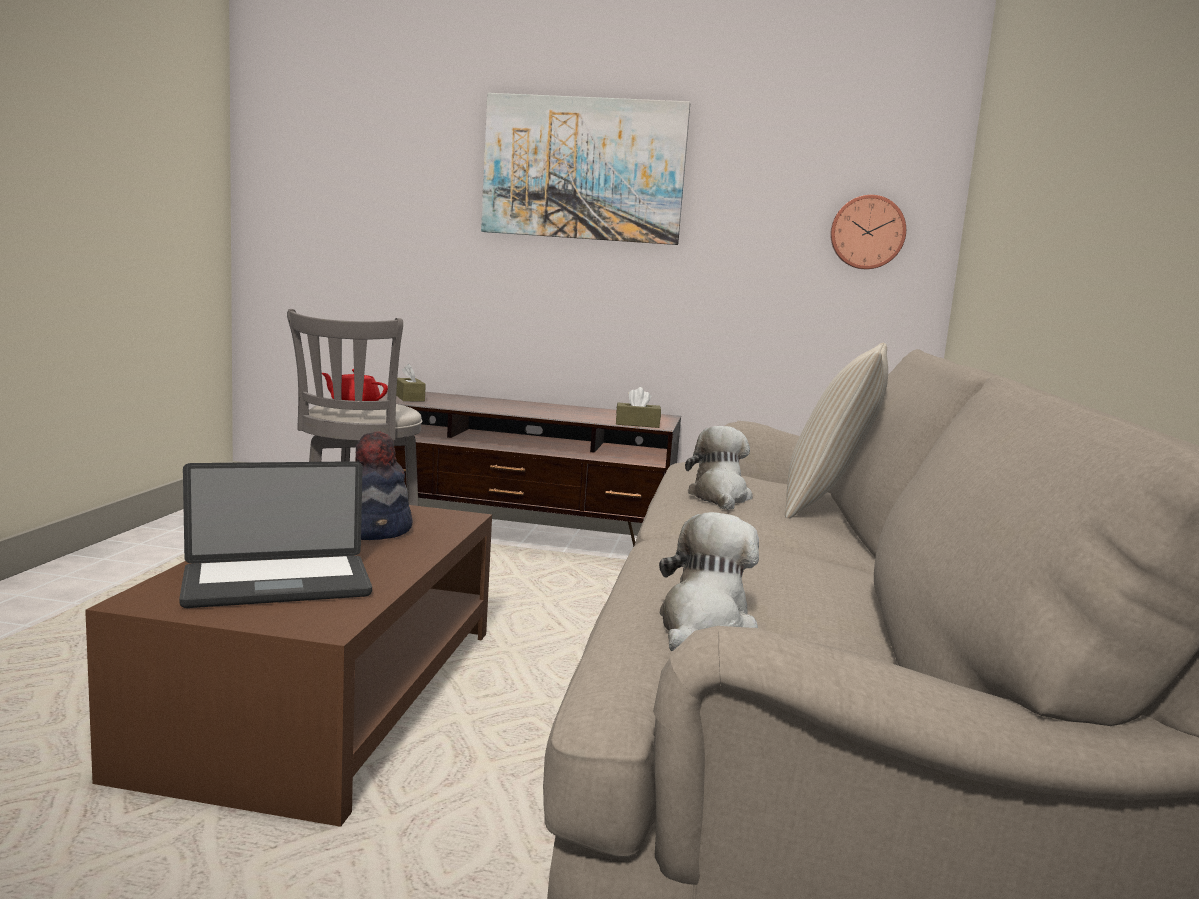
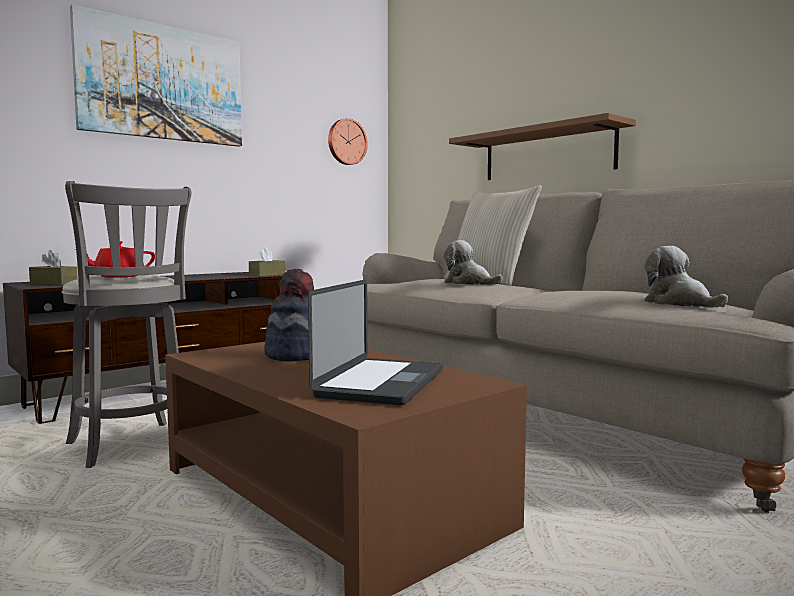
camera: 50 degrees left, 5 degrees down
(1063, 278) = (547, 153): none -> brown shelf

